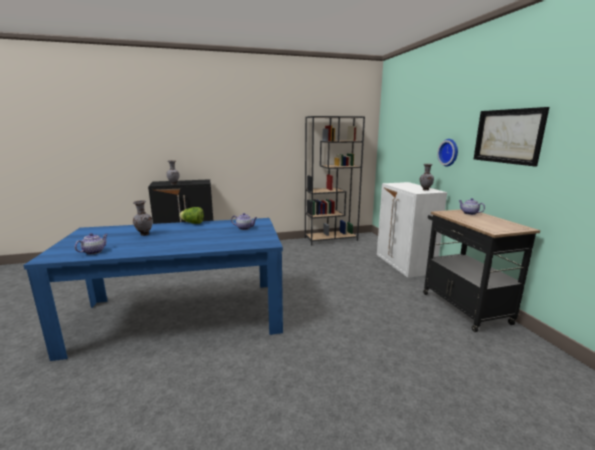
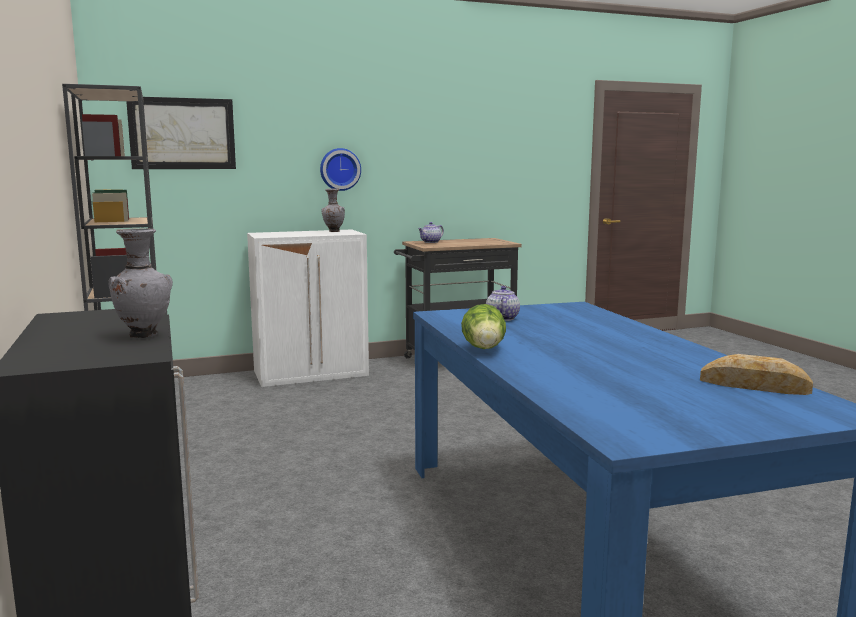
camera: 95 degrees left, 5 degrees down
(94, 251) = (754, 385): teapot -> bread
(144, 234) = (605, 371): grey vase -> none
(507, 136) = (432, 143): picture -> picture (182, 133)

